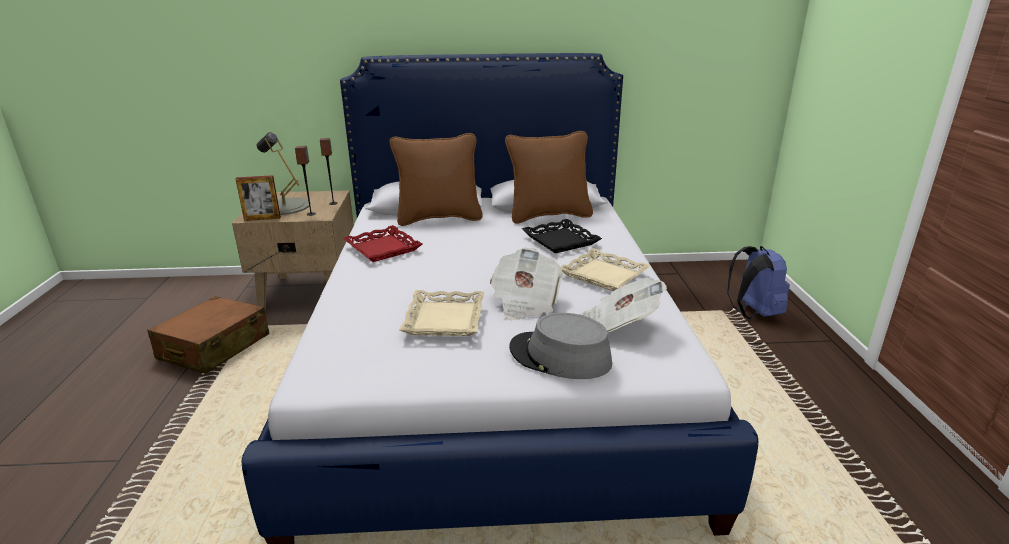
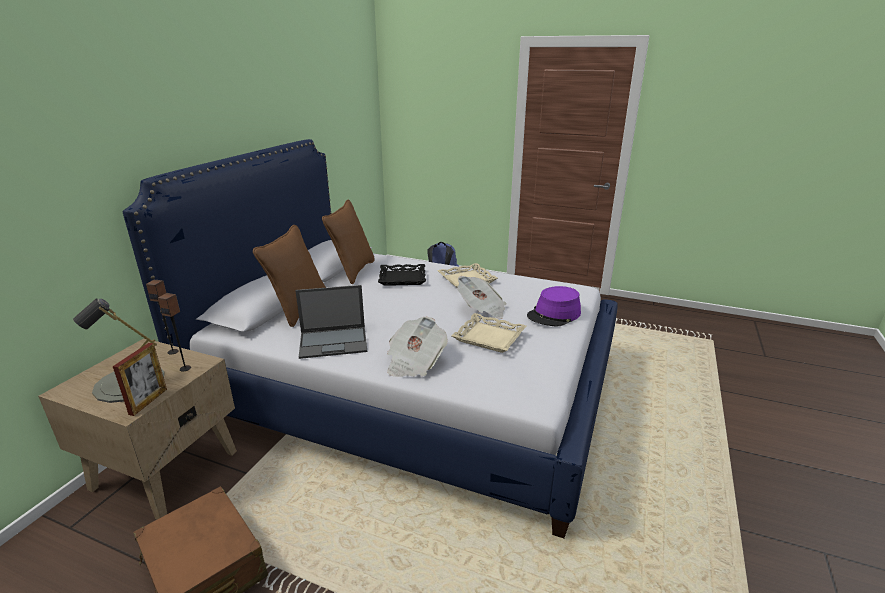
camera: 65 degrees left, 0 degrees up
(383, 248) = (334, 342): red tray -> laptop
(559, 356) = (554, 315): grey hat -> purple hat
(618, 325) = (529, 292): newspaper -> newspaper (414, 362)

